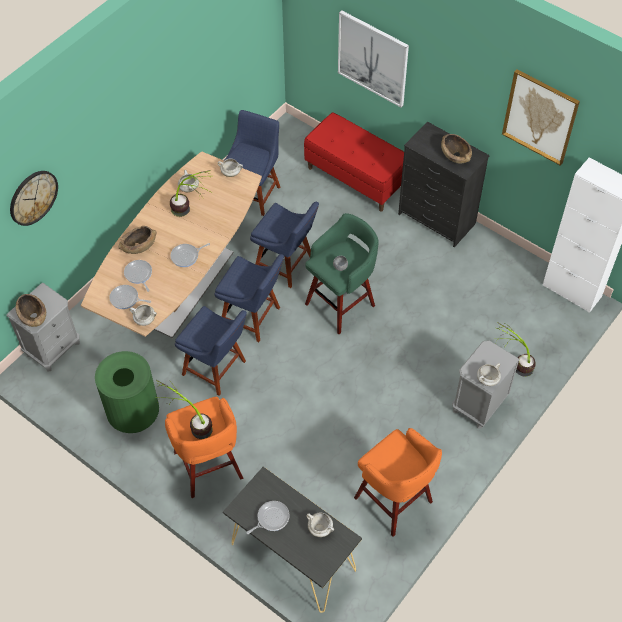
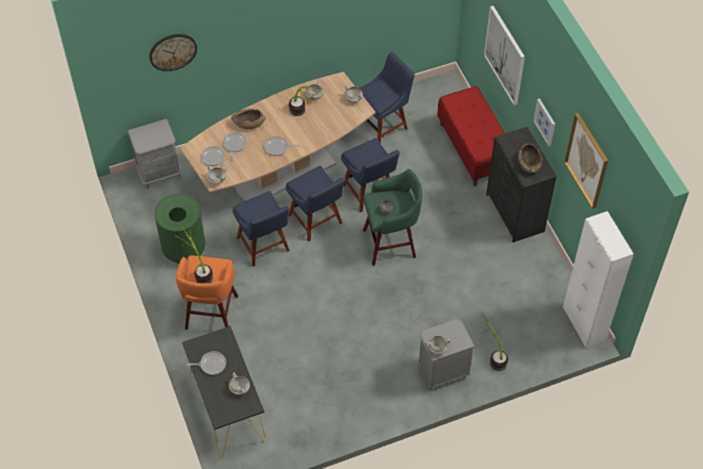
camera: 30 degrees right, 0 degrees up
(33, 315) = (144, 140): brown bowl -> none
(395, 502) = (327, 408): orange stool -> none
(457, 104) = (545, 122): none -> picture

